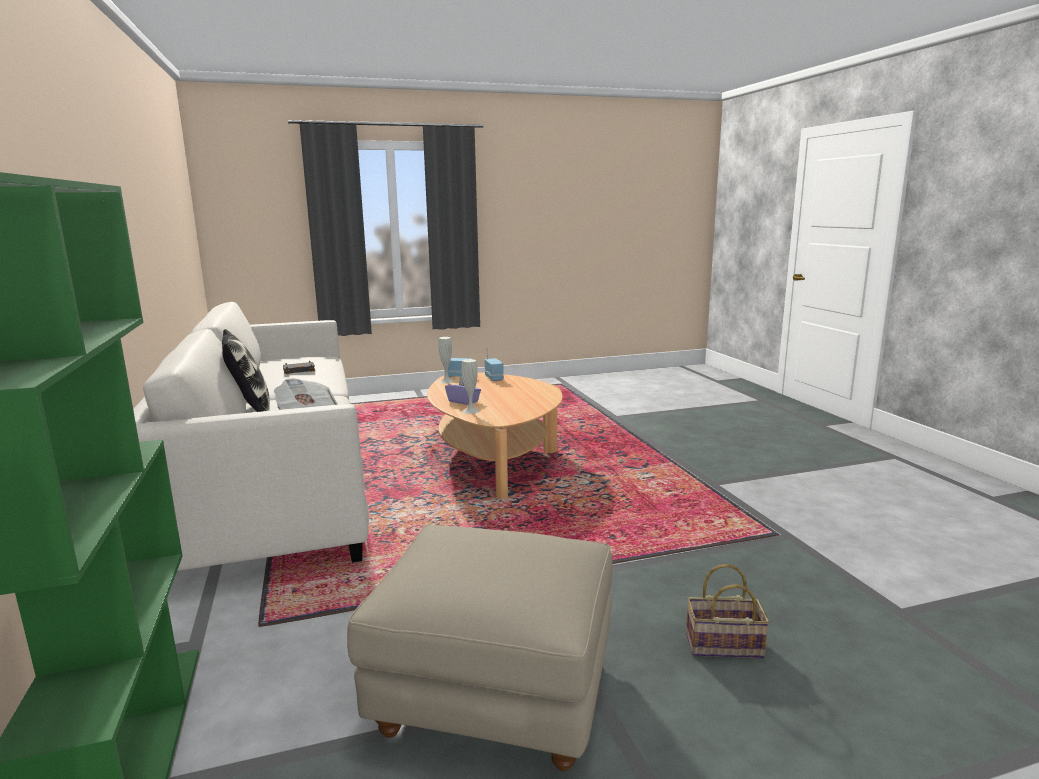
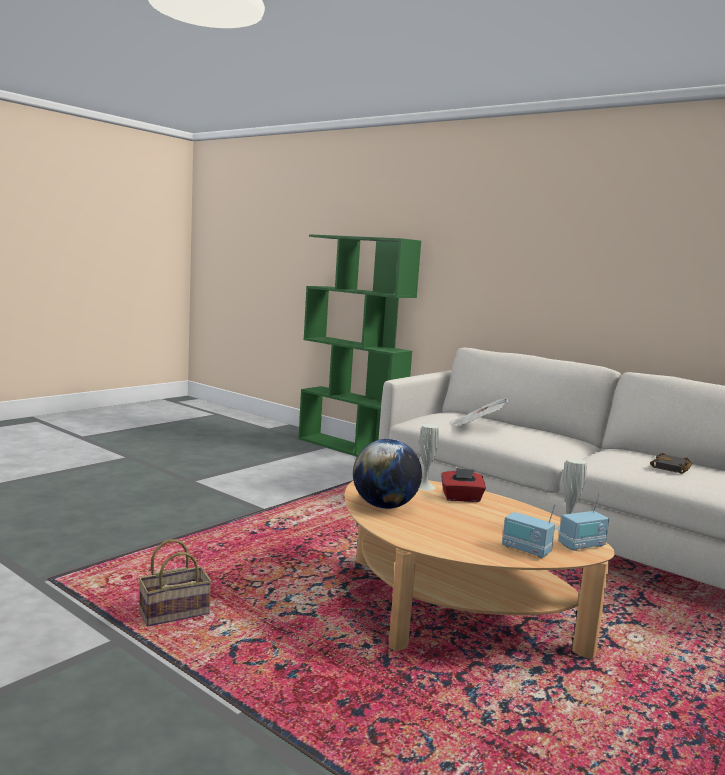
camera: 145 degrees right, 5 degrees down
(250, 410) = (545, 431): pillow -> none
(463, 401) = (461, 498): purple tissue box -> red tissue box
(494, 694) = (234, 473): beige ottoman -> none
(529, 403) = (384, 506): none -> globe
(722, 646) = (118, 501): basket -> basket (175, 612)

